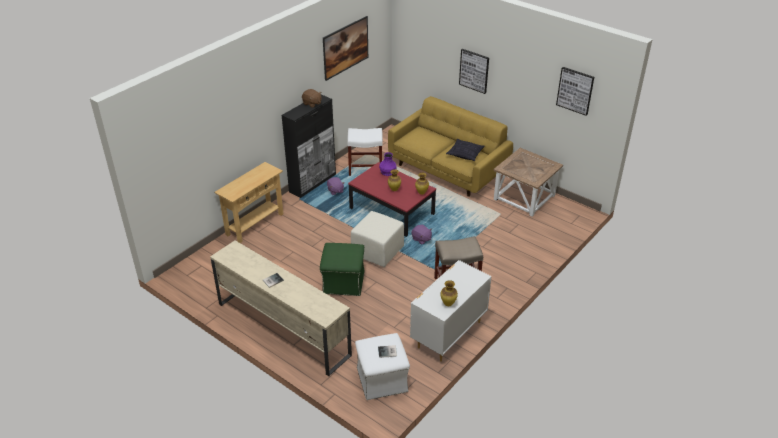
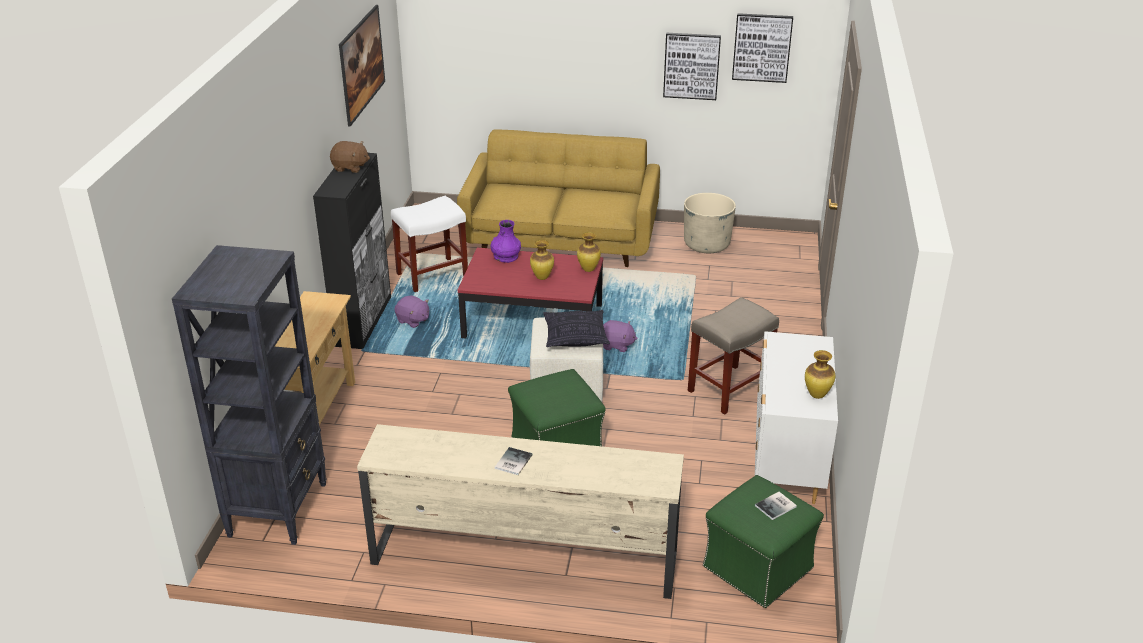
camera: 30 degrees left, 5 degrees down
(204, 263) = (278, 509): none -> black bookcase
(382, 380) = (758, 568): white ottoman -> green ottoman
(465, 154) = (600, 200): pillow -> pillow (575, 337)
(474, 70) = (573, 63): picture -> picture (691, 66)
(525, 197) = (706, 244): brown side table -> beige planter

